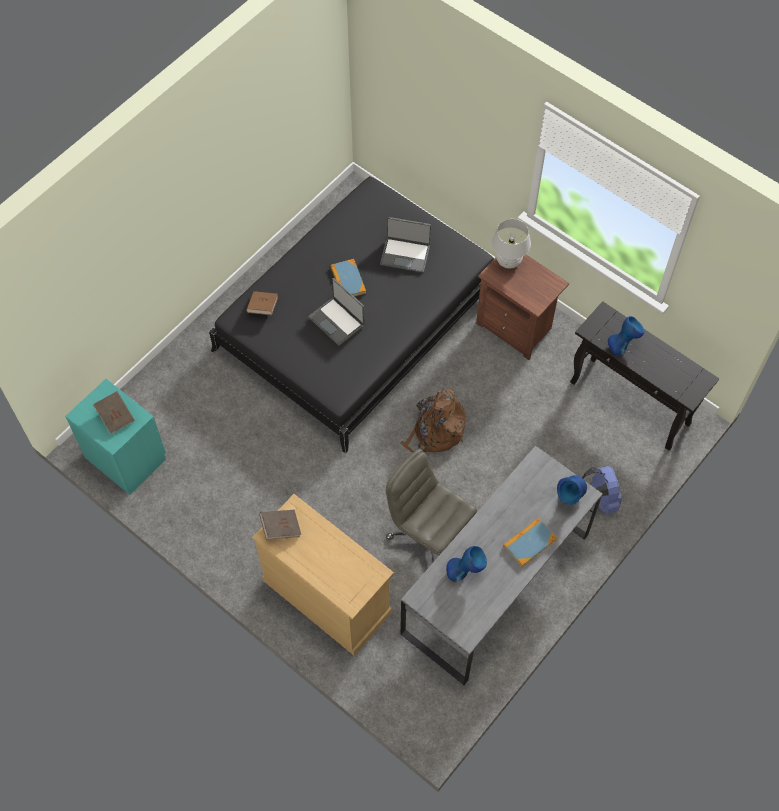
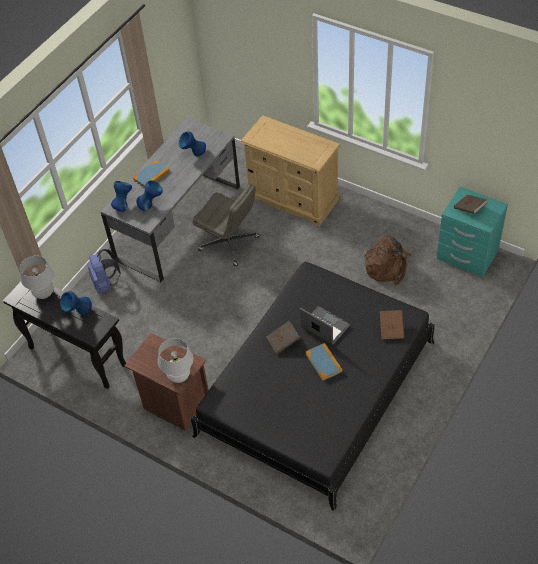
camera: 175 degrees right, 10 degrees down
(281, 528) = (321, 151): brown book -> brown book (283, 342)
(405, 254) = (277, 394): laptop -> none
(435, 431) = (234, 310): brown backpack -> brown backpack (387, 267)
(531, 490) = (151, 205): none -> blue vase
(668, 379) = (44, 293): none -> white table lamp

